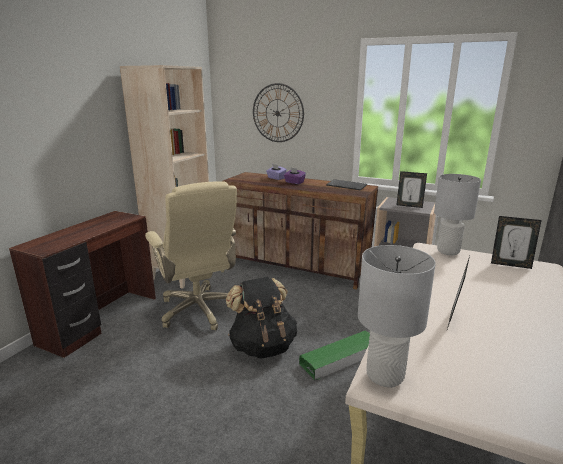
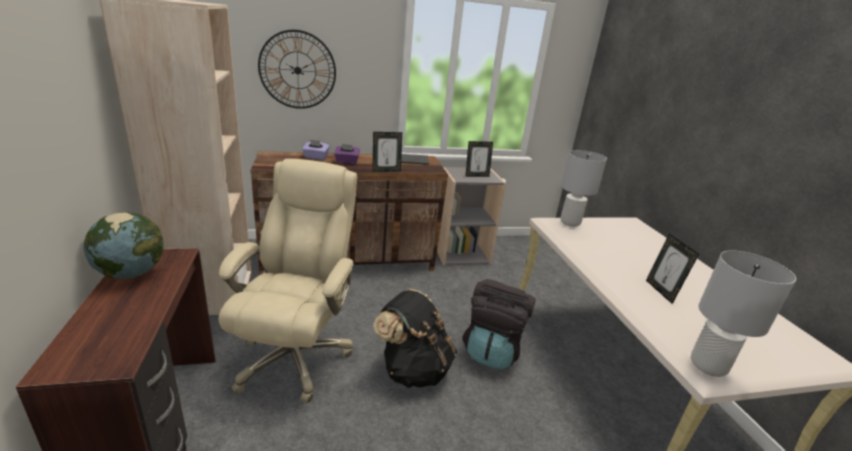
camera: 40 degrees left, 5 degrees up
(102, 220) = (132, 273): none -> globe
(198, 312) = (297, 357): beige office chair -> beige office chair turned 105 degrees counterclockwise
(341, 358) = (492, 350): green storage box -> black backpack
(510, 264) = (617, 225): picture frame -> picture frame (386, 170)

